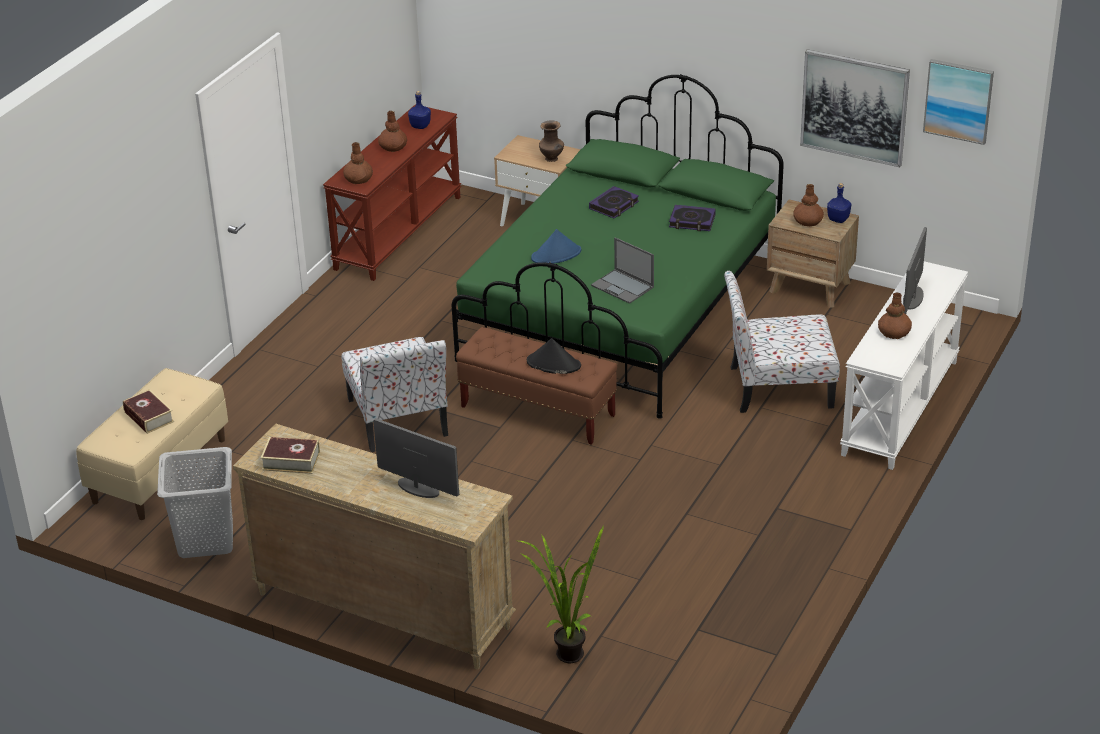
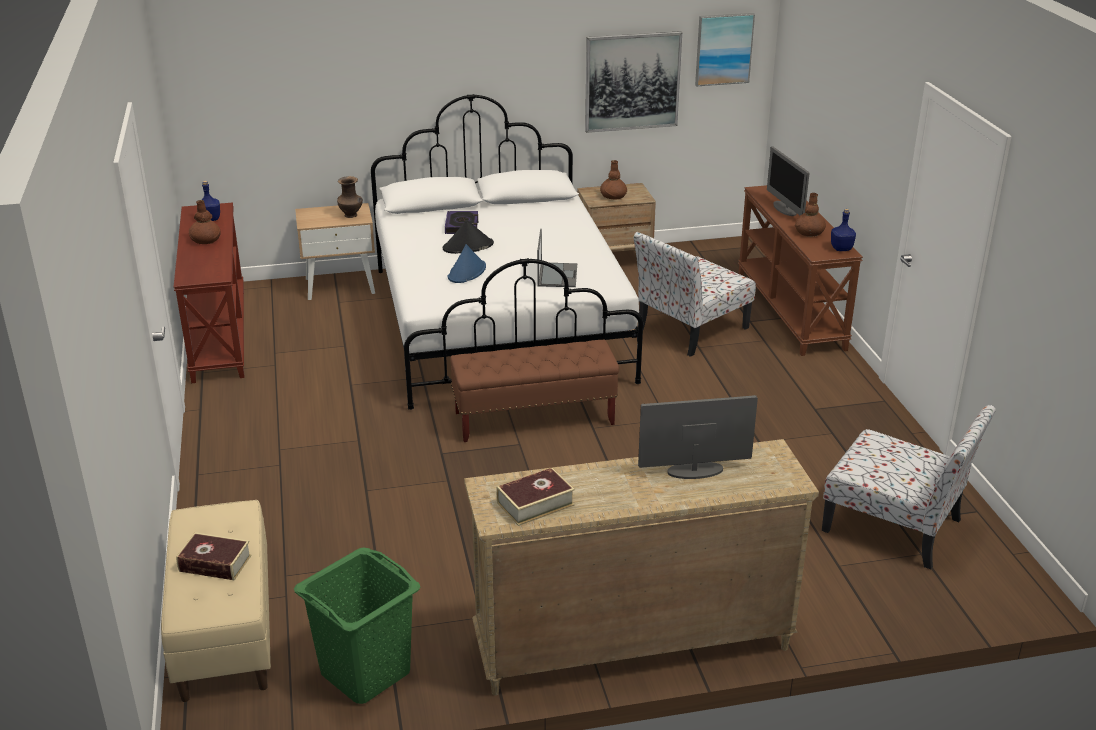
camera: 40 degrees left, 5 degrees down
(205, 539) = (364, 672): grey laundry basket -> green laundry basket
(358, 179) = (206, 272): brown vase -> none
(398, 419) = (419, 476): chair -> chair (895, 526)
(553, 364) = (558, 358): black hat -> black hat (468, 246)
(564, 652) = (832, 595): potted plant -> none
(622, 312) = (499, 324): green bed -> white bed
(623, 286) = (557, 275): laptop -> laptop turned 90 degrees counterclockwise
(692, 221) = (540, 217): book -> none
(838, 219) = (632, 189): blue bottle -> blue bottle (841, 249)
(901, 408) = (791, 310): white console table -> brown console table

